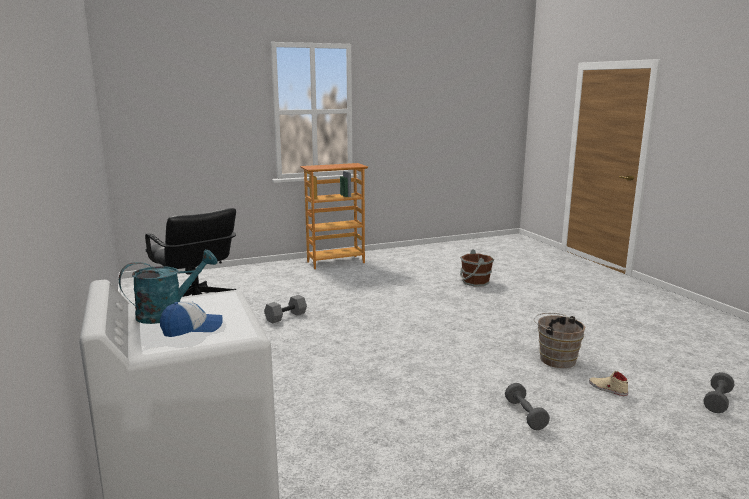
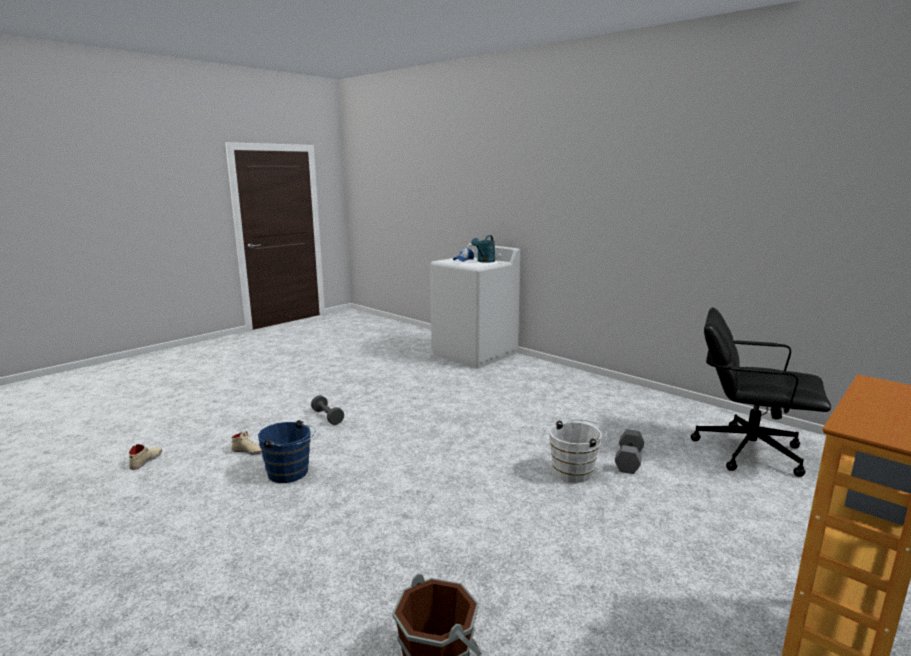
camera: 155 degrees right, 0 degrees up
(333, 318) = (575, 471): none -> white bucket
(555, 359) = (290, 473): brown bucket -> blue bucket
(717, 401) = (146, 460): grey dumbbell -> beige shoe

